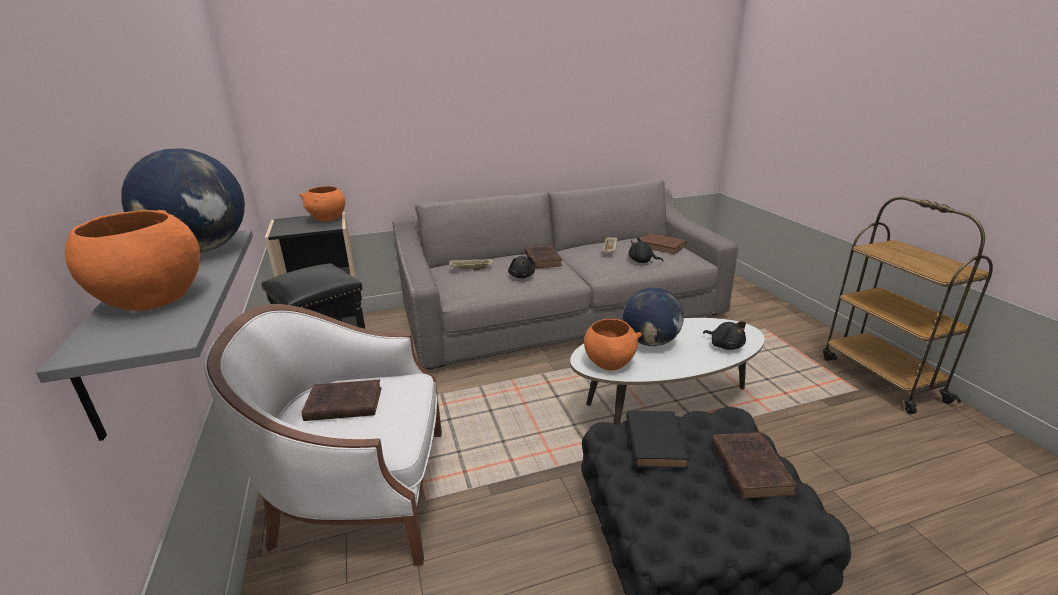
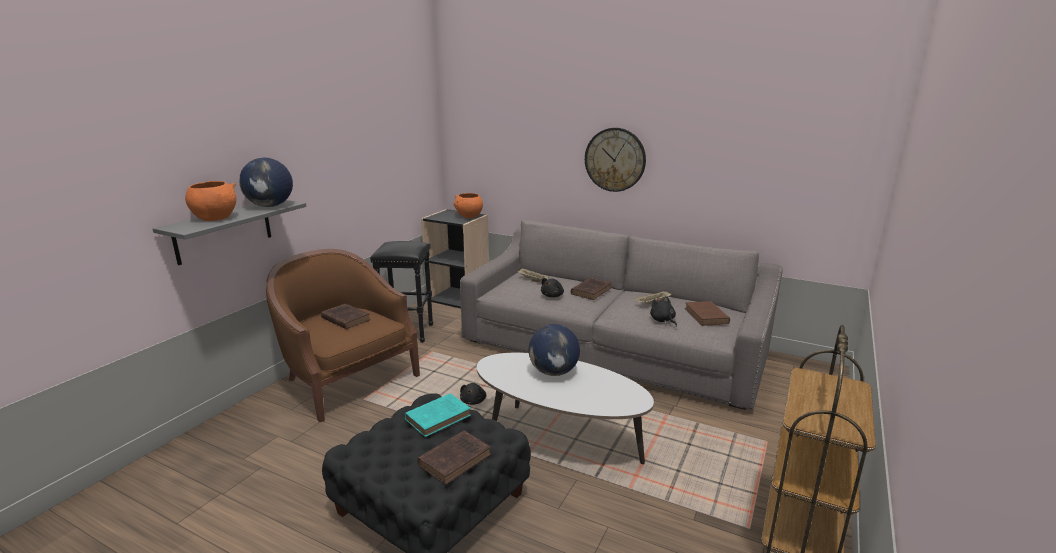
camera: 45 degrees right, 5 degrees down
(362, 494) = (348, 381): white armchair -> brown armchair
(505, 112) = (615, 159): none -> wall clock
(609, 363) = (502, 369): orange bowl -> none
(654, 441) = (439, 417): black book -> turquoise book
(725, 345) = (597, 400): black plush toy -> black plush toy (473, 401)

